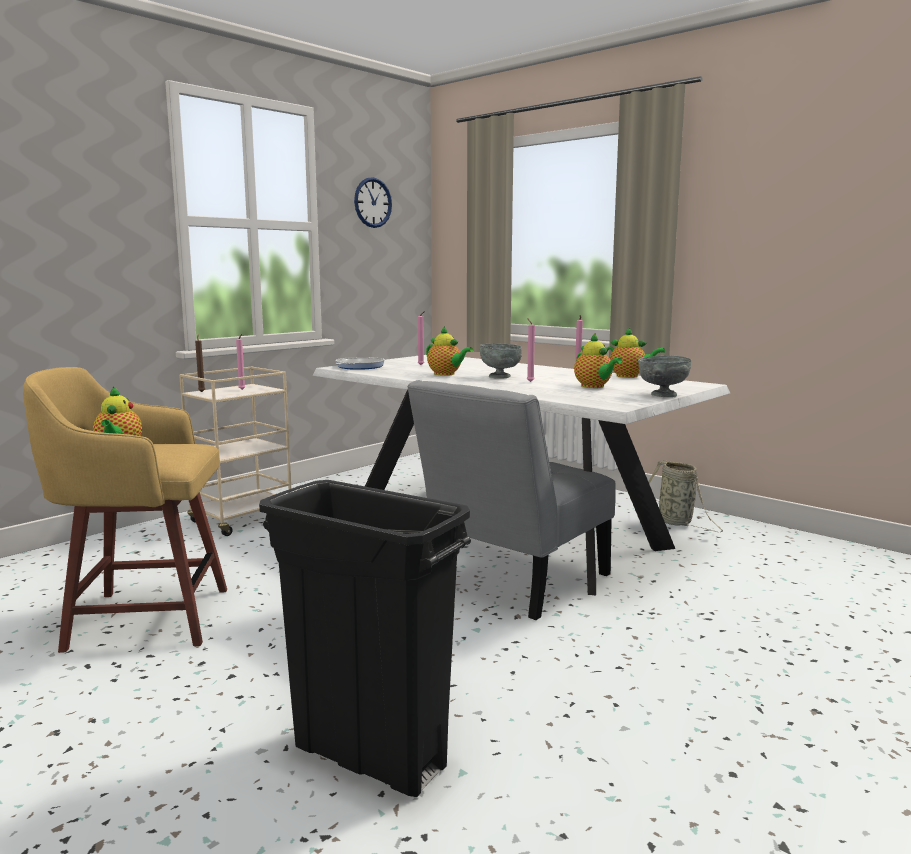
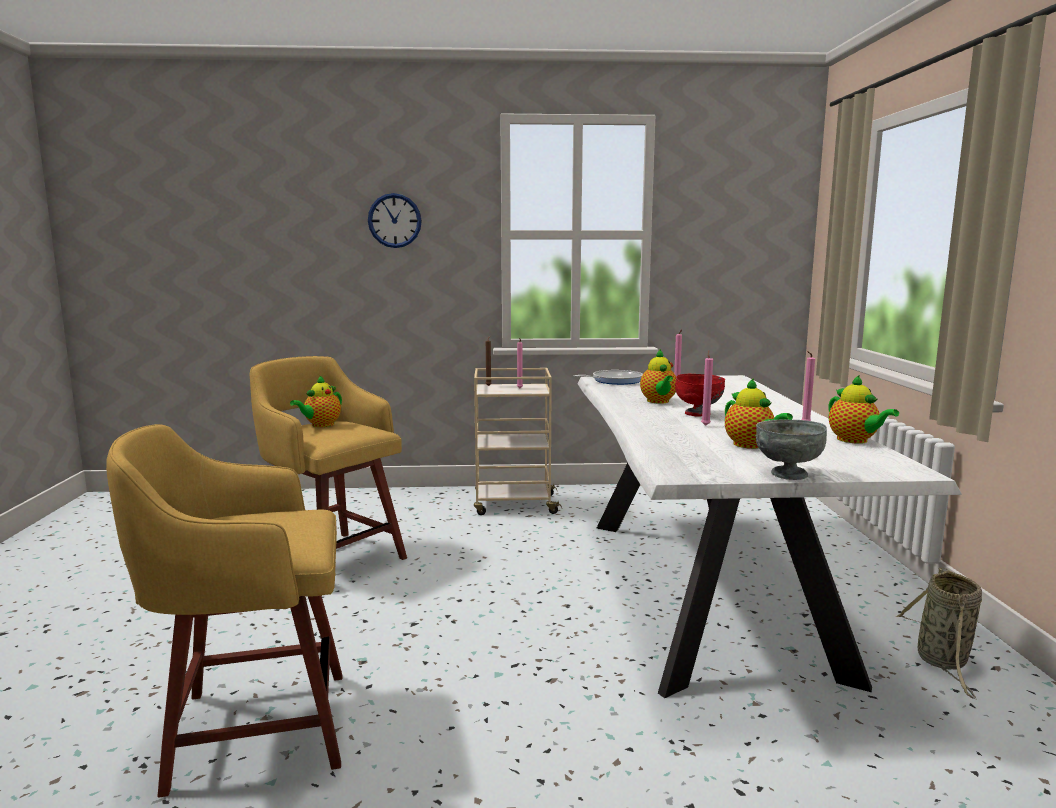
camera: 45 degrees right, 0 degrees up
(368, 757) = (253, 729): black trash can -> yellow stool
(372, 202) = (727, 206): wall clock -> wall clock (394, 220)
(500, 377) = (698, 414): grey bowl -> red bowl
(512, 582) = (610, 645): grey chair -> none
(594, 386) = (751, 445): teapot -> teapot turned 45 degrees counterclockwise

